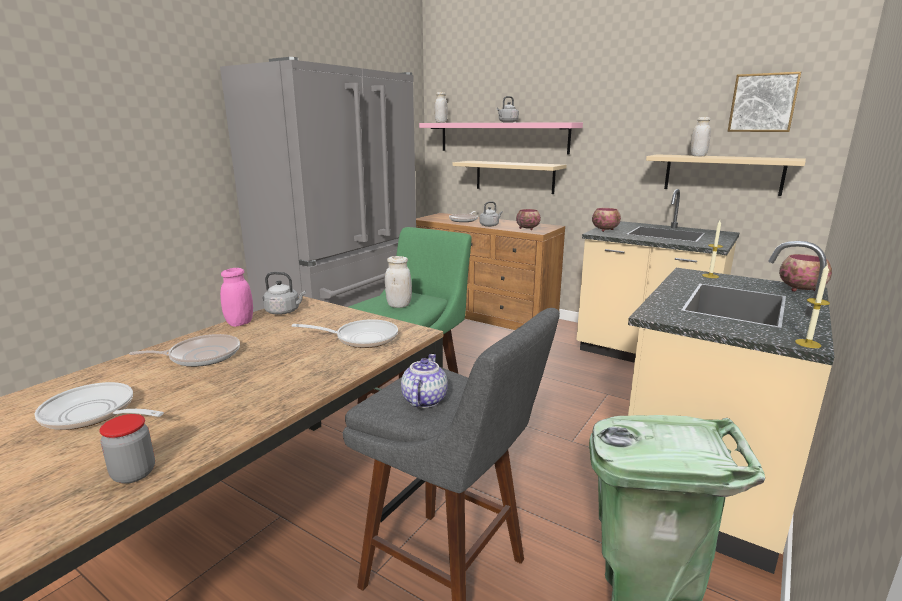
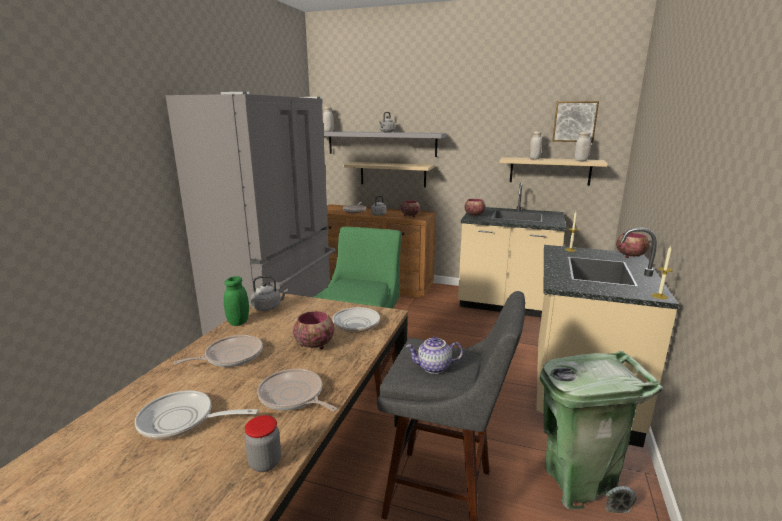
camera: 15 degrees left, 0 degrees up
(228, 407) = (293, 396): none -> frying pan
(240, 323) = (238, 322): pink jar -> green jar
(300, 355) = (314, 344): none -> bowl
(399, 305) = (356, 292): white jar -> white jar (581, 160)
(423, 400) = (433, 368): teapot -> teapot turned 90 degrees counterclockwise
(502, 137) = (381, 143): pink shelf -> grey shelf

